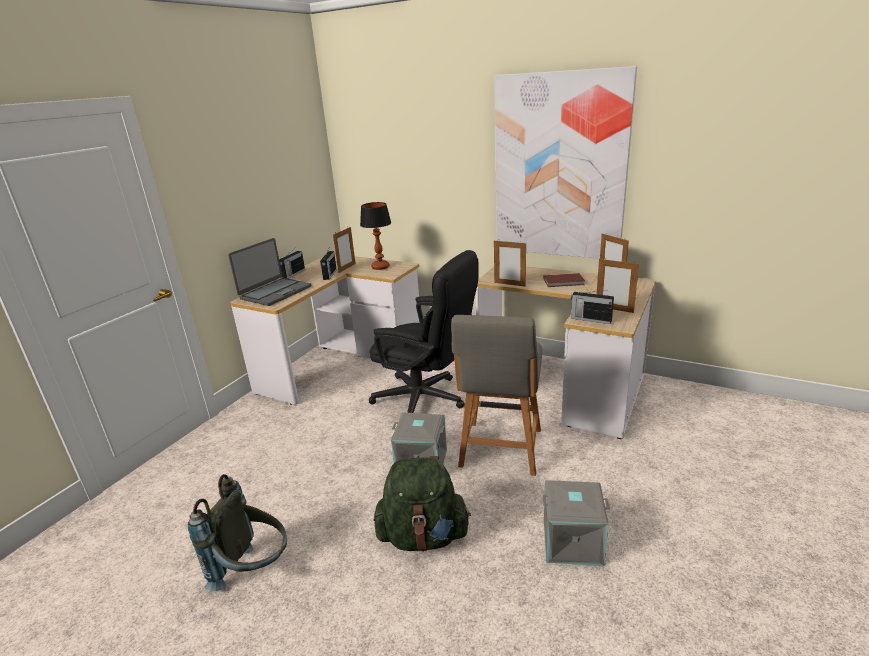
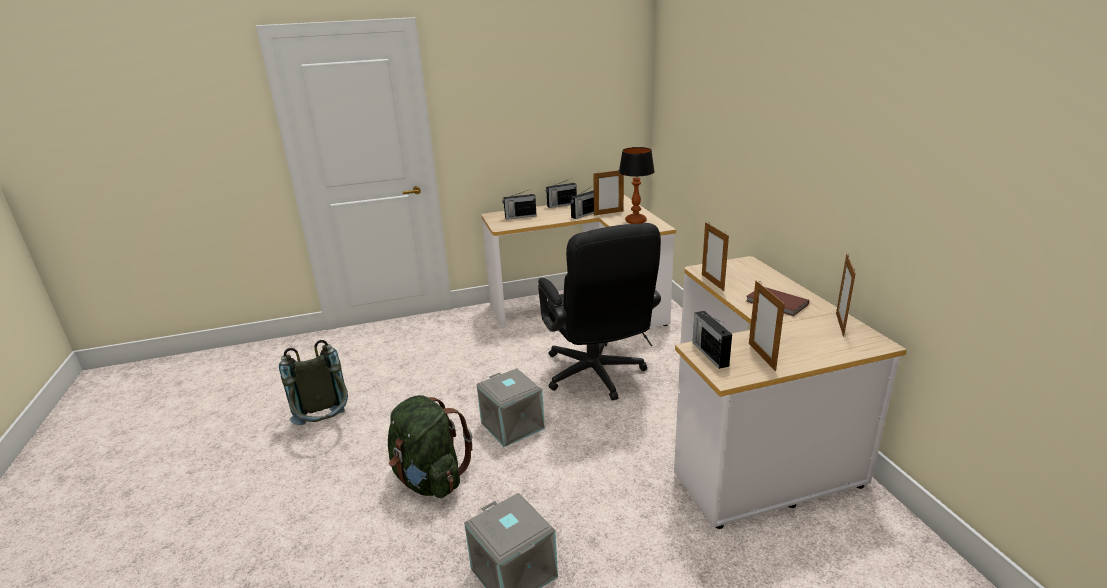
camera: 45 degrees right, 0 degrees up
(275, 292) = (520, 216): laptop -> radio
(500, 450) = (585, 457): grey chair -> none
(559, 168) = (825, 146): picture -> none

